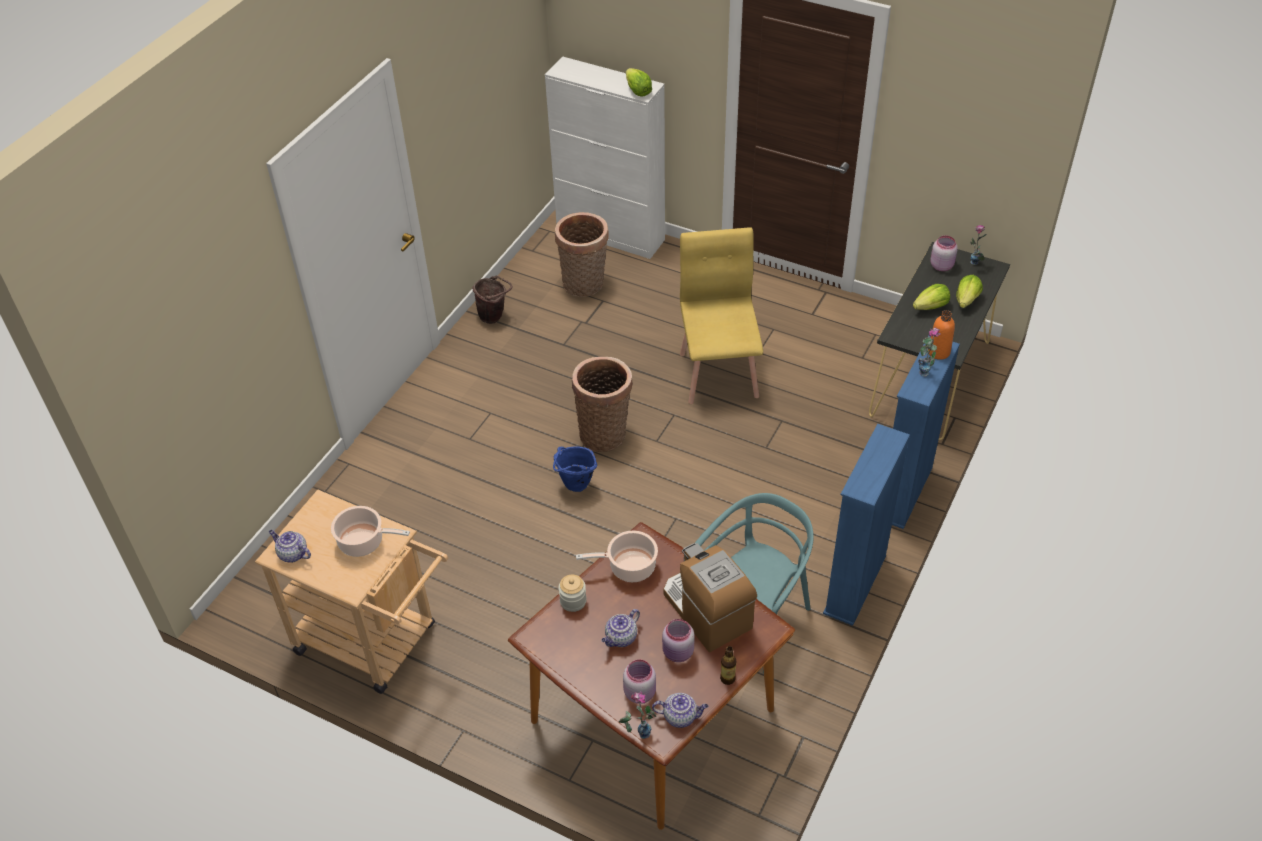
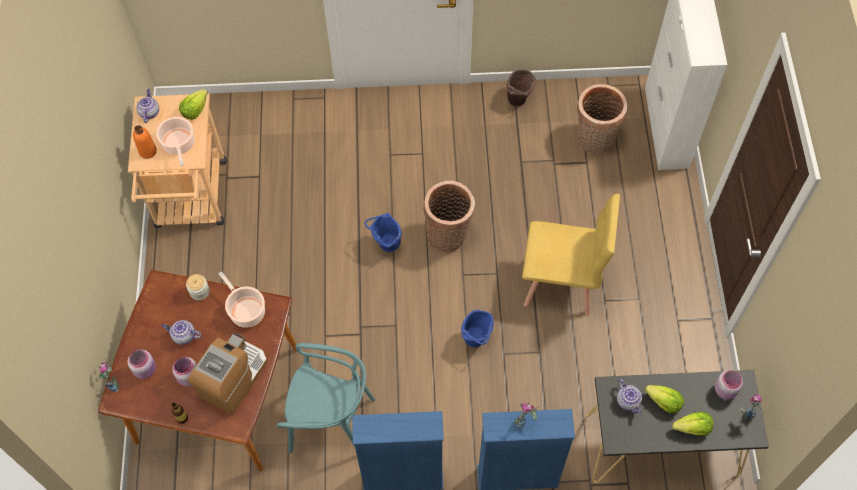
camera: 60 degrees right, 15 degrees up
(638, 91) = (700, 52): lettuce -> lettuce (195, 110)
(680, 716) = (138, 403): teapot -> teapot (628, 401)
(719, 374) = (560, 283): yellow chair -> yellow chair turned 45 degrees clockwise
(738, 462) = (476, 341): none -> blue bucket
(938, 352) = (553, 425): orange bottle -> orange bottle (148, 151)

